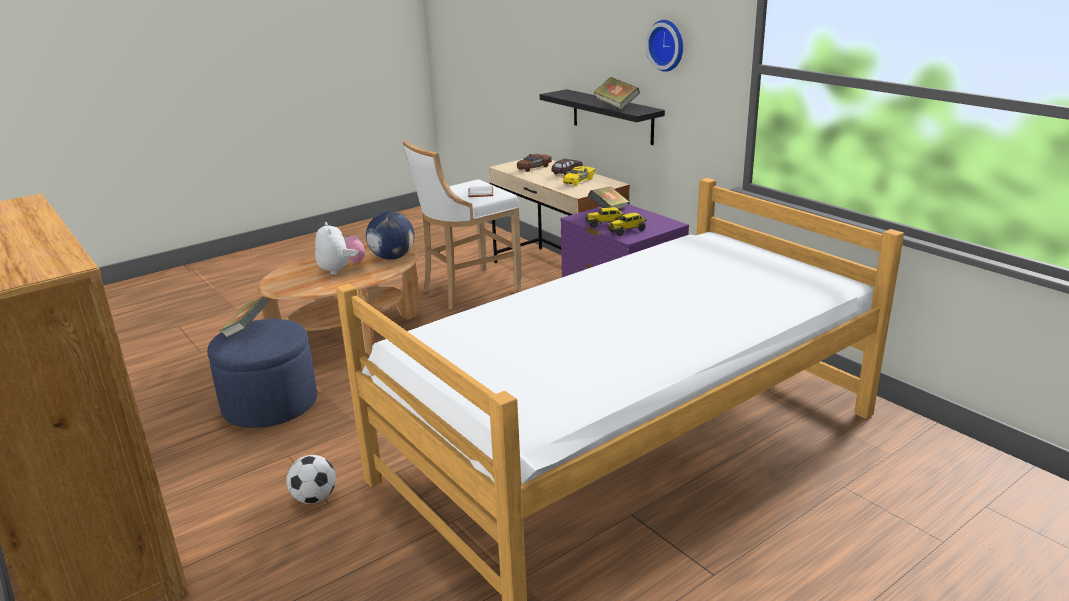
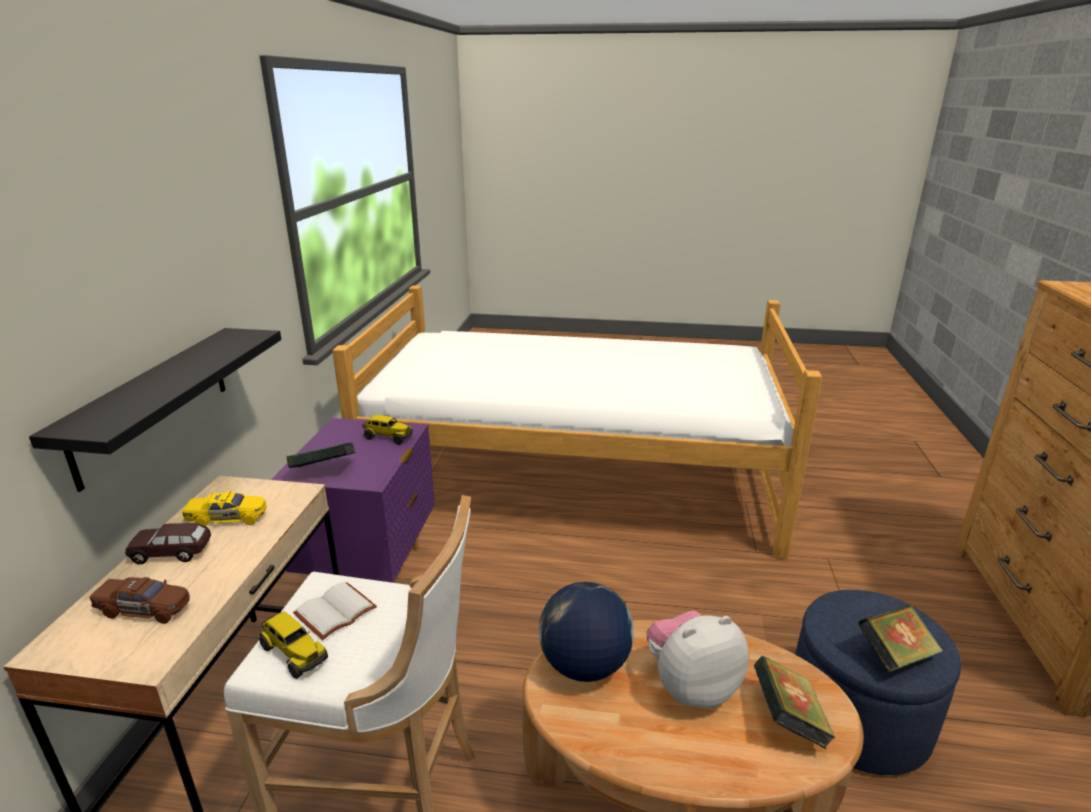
camera: 135 degrees left, 0 degrees up
(314, 498) = (838, 567): football -> none
(341, 270) = (690, 686): plush toy -> plush toy turned 45 degrees clockwise
(605, 224) = (378, 455): toy truck -> toy truck (294, 653)
(616, 105) = (213, 354): book -> book (787, 719)
(667, 45) = (204, 231): wall clock -> none

